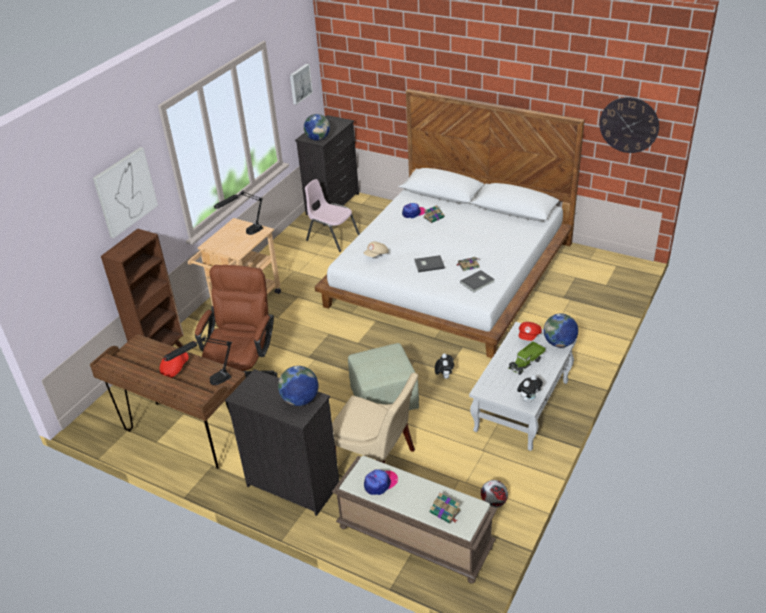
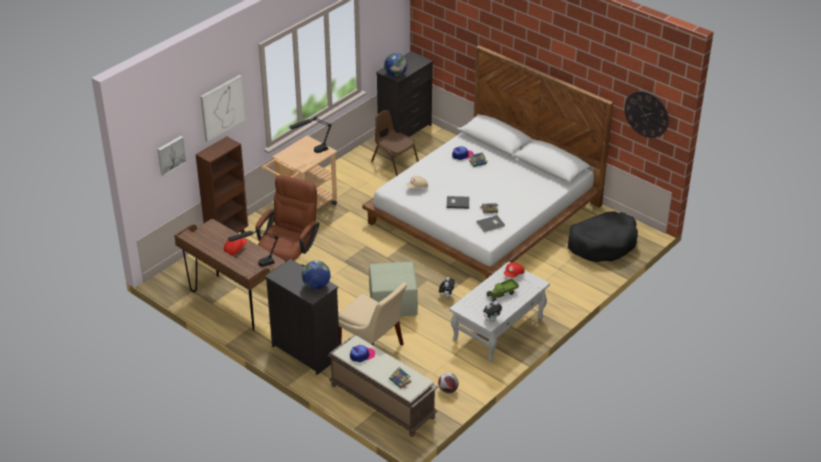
camera: 10 degrees right, 0 degrees up
(299, 83) = (387, 24): picture -> picture (170, 155)
(332, 237) = (394, 163): pink chair -> brown chair
(559, 343) = (534, 284): globe -> none
(593, 284) = (602, 244): none -> black dog bed

